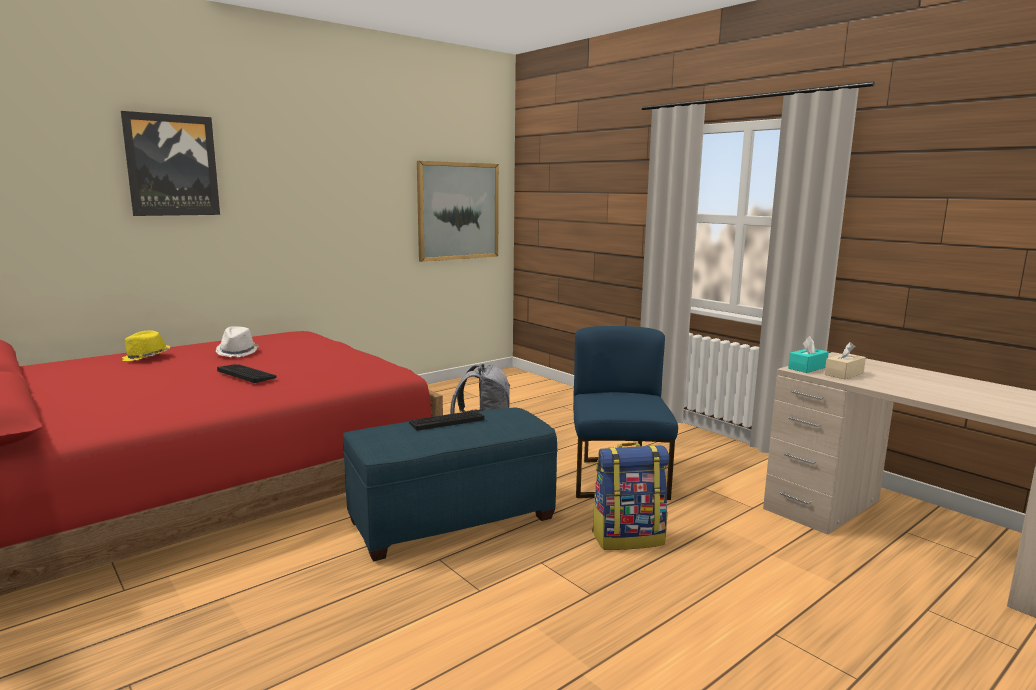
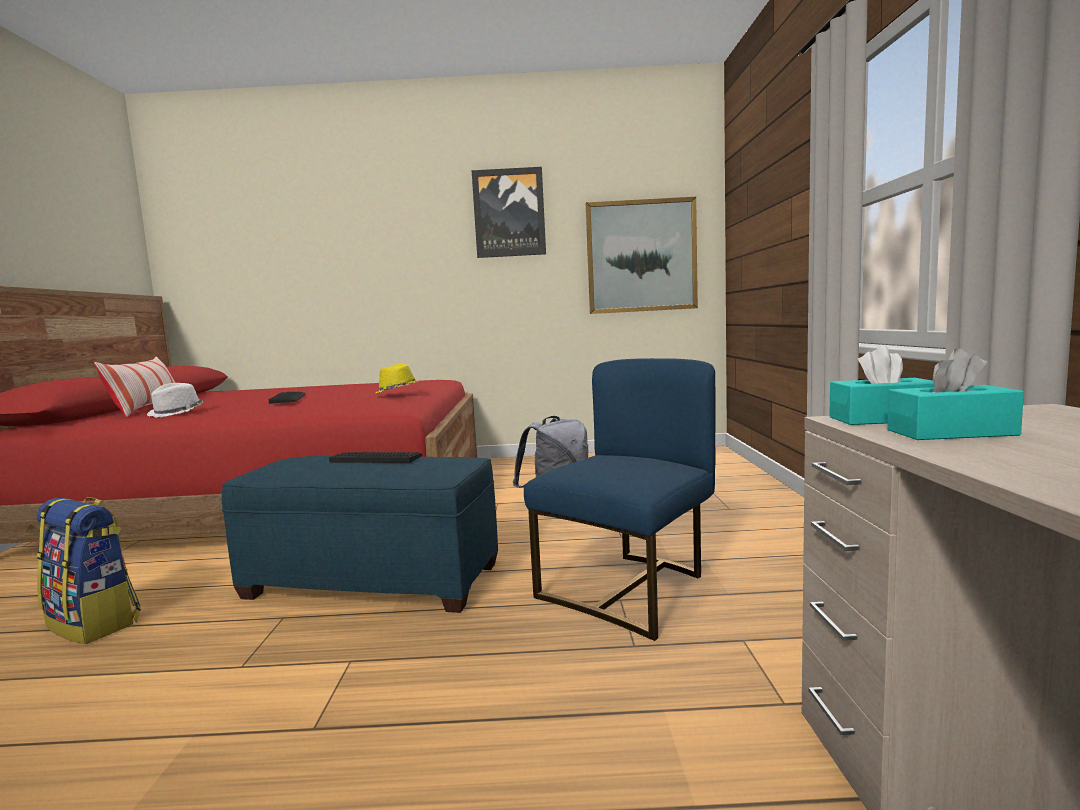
camera: 40 degrees right, 5 degrees down
(59, 406) = (147, 409): none -> pillow
(146, 358) = (290, 389): yellow hat -> yellow hat (397, 392)
(172, 165) = (342, 229): picture -> picture (509, 213)
(238, 352) = (350, 388): white hat -> white hat (177, 413)
(628, 538) = (498, 672): backpack -> backpack (95, 623)
(844, 374) = (951, 432): beige tissue box -> turquoise tissue box

